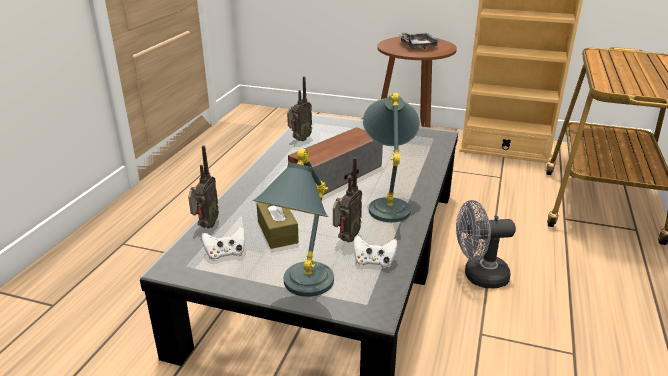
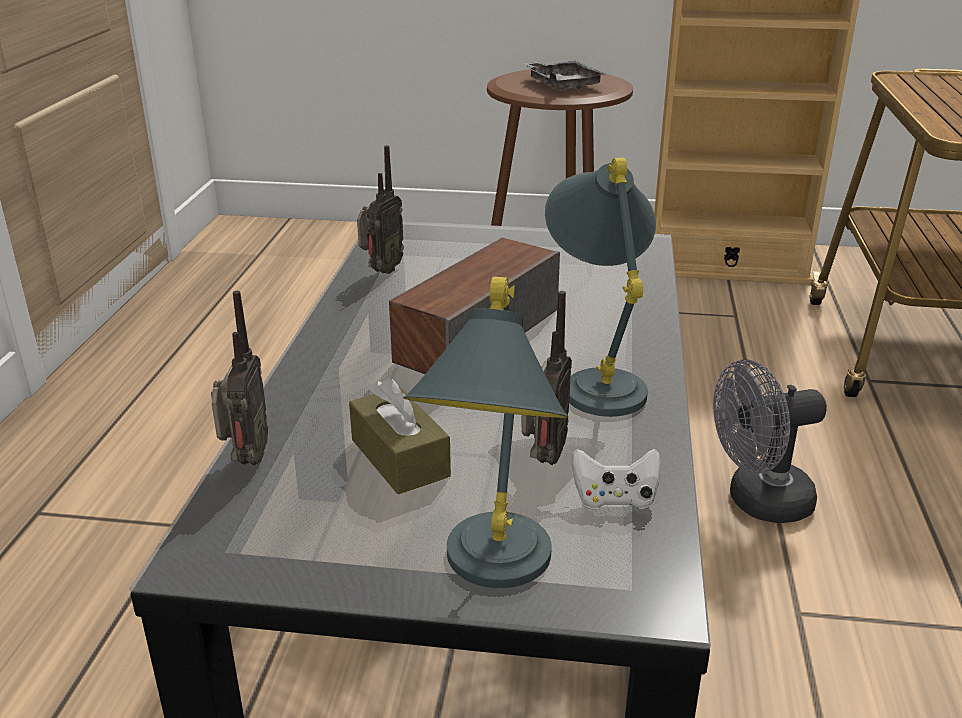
camera: 10 degrees left, 0 degrees up
(225, 254) = (306, 515): white game controller -> none

